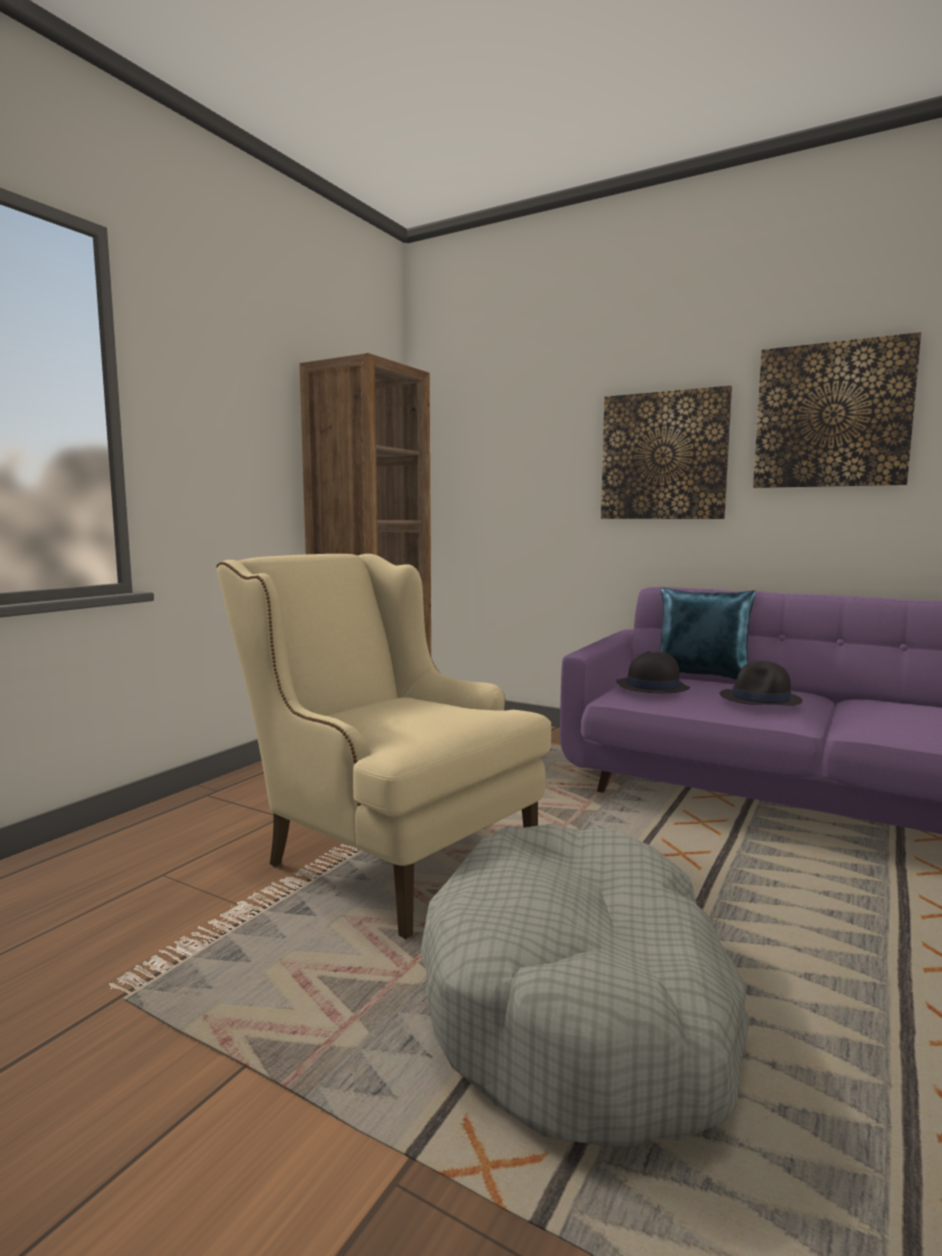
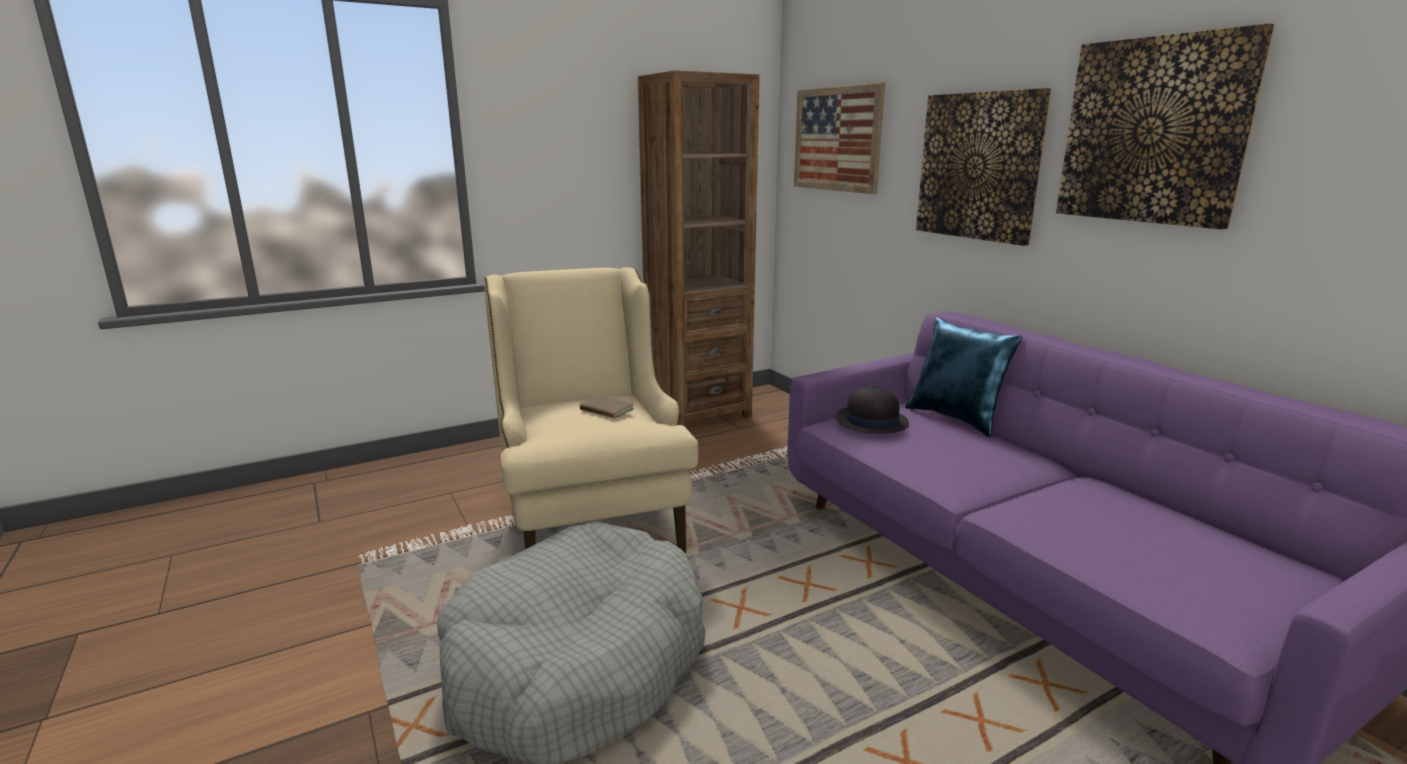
camera: 30 degrees right, 10 degrees up
(429, 704) = (605, 410): none -> brown book
(490, 443) = (837, 139): none -> picture
(760, 699) = (951, 458): black hat -> none

